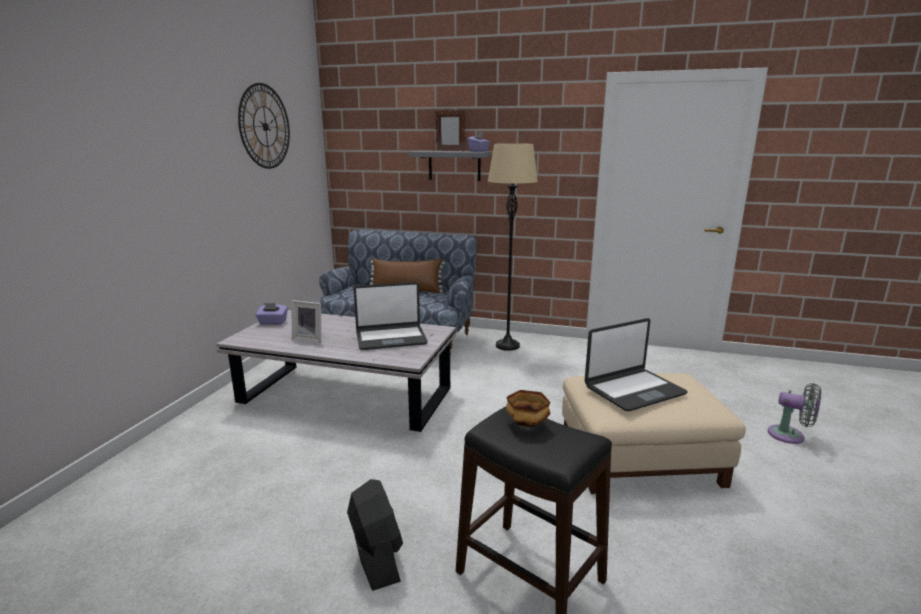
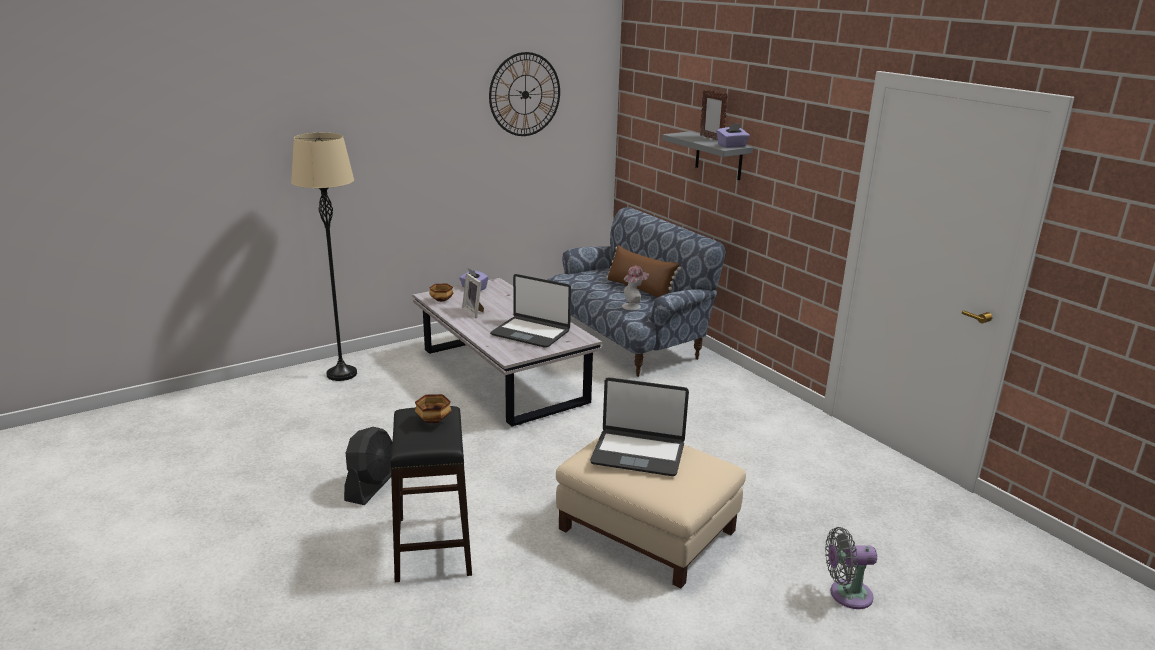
camera: 40 degrees right, 5 degrees up
(258, 340) = (441, 300): none -> bowl
(424, 301) = (633, 306): none -> hat
(507, 345) = (717, 386): beige floor lamp -> beige floor lamp (342, 374)
(790, 436) = (846, 594): grey fan -> grey fan turned 105 degrees clockwise

